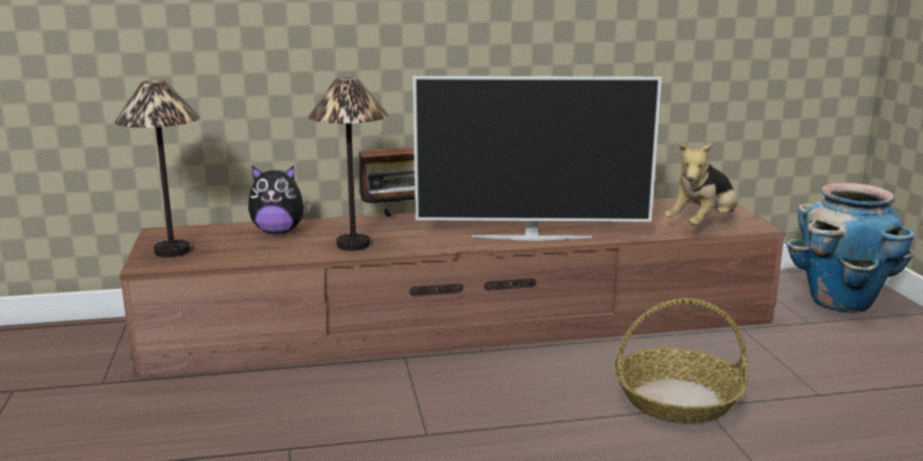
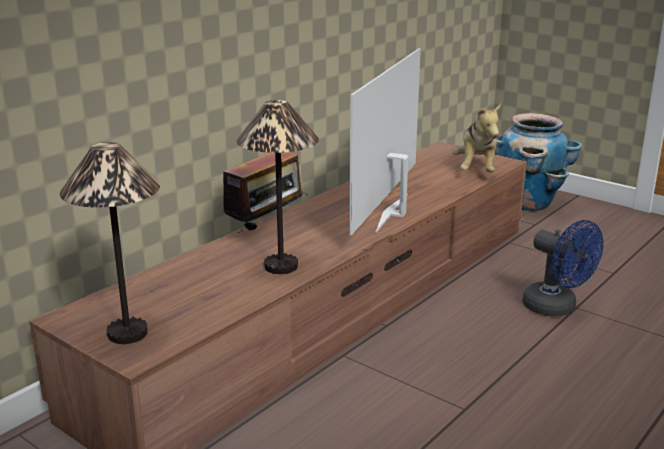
camera: 40 degrees left, 5 degrees up
(278, 231) = (186, 276): plush toy -> none
(531, 236) = (394, 213): television -> television turned 150 degrees clockwise
(678, 399) = (556, 308): basket -> blue fan

